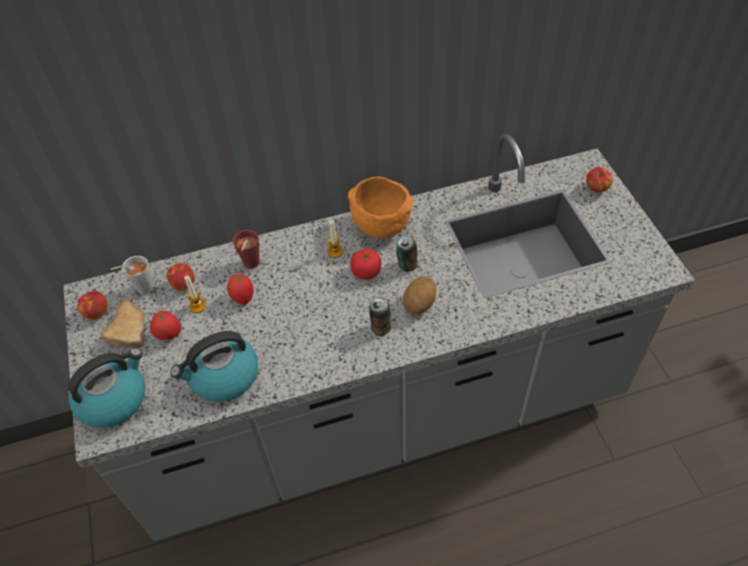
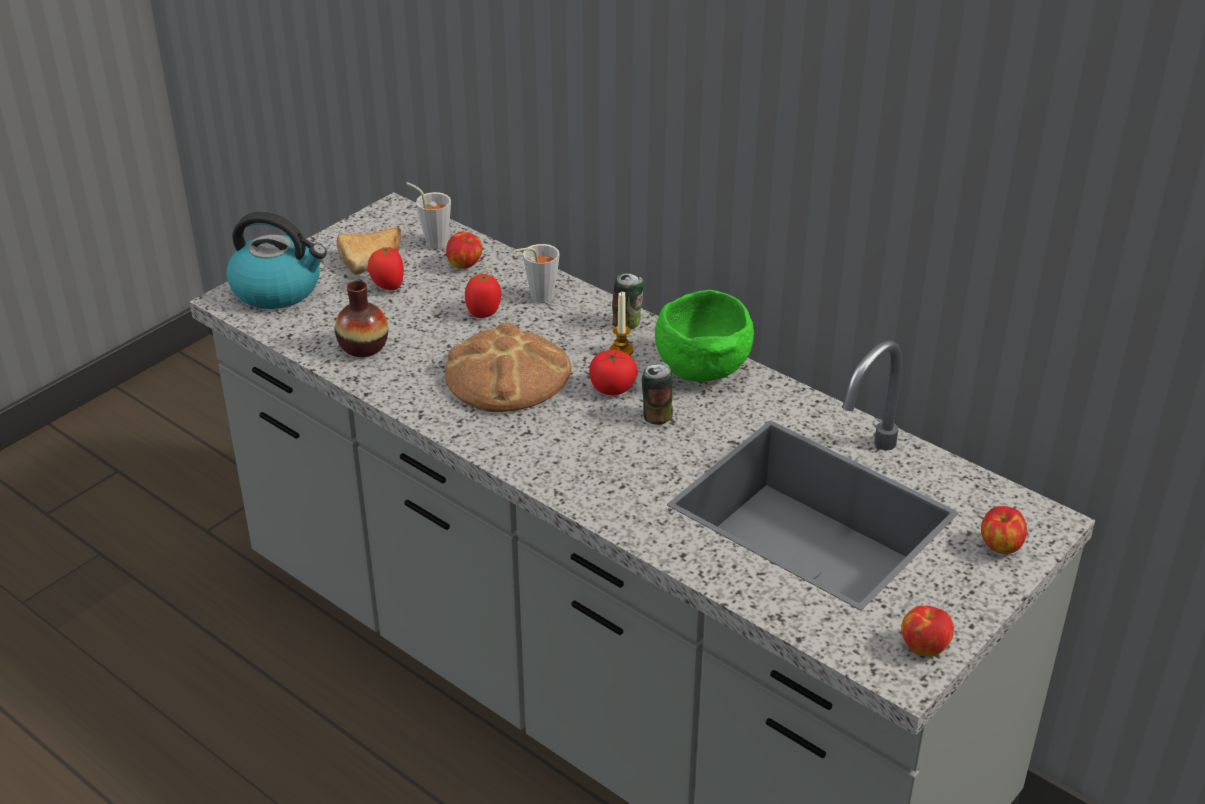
camera: 55 degrees right, 15 degrees down
(96, 312) = (376, 228): apple -> apple (924, 646)
(197, 306) = (443, 287): candle -> none
(223, 377) = (363, 346): kettle -> vase
(250, 265) = (537, 297): red cup -> grey cup
(315, 315) = (507, 376): none -> bread
(379, 226) = (701, 368): orange bowl -> green bowl
(381, 327) = (536, 433): can -> can (627, 323)
(420, 304) = (602, 452): potato -> none

